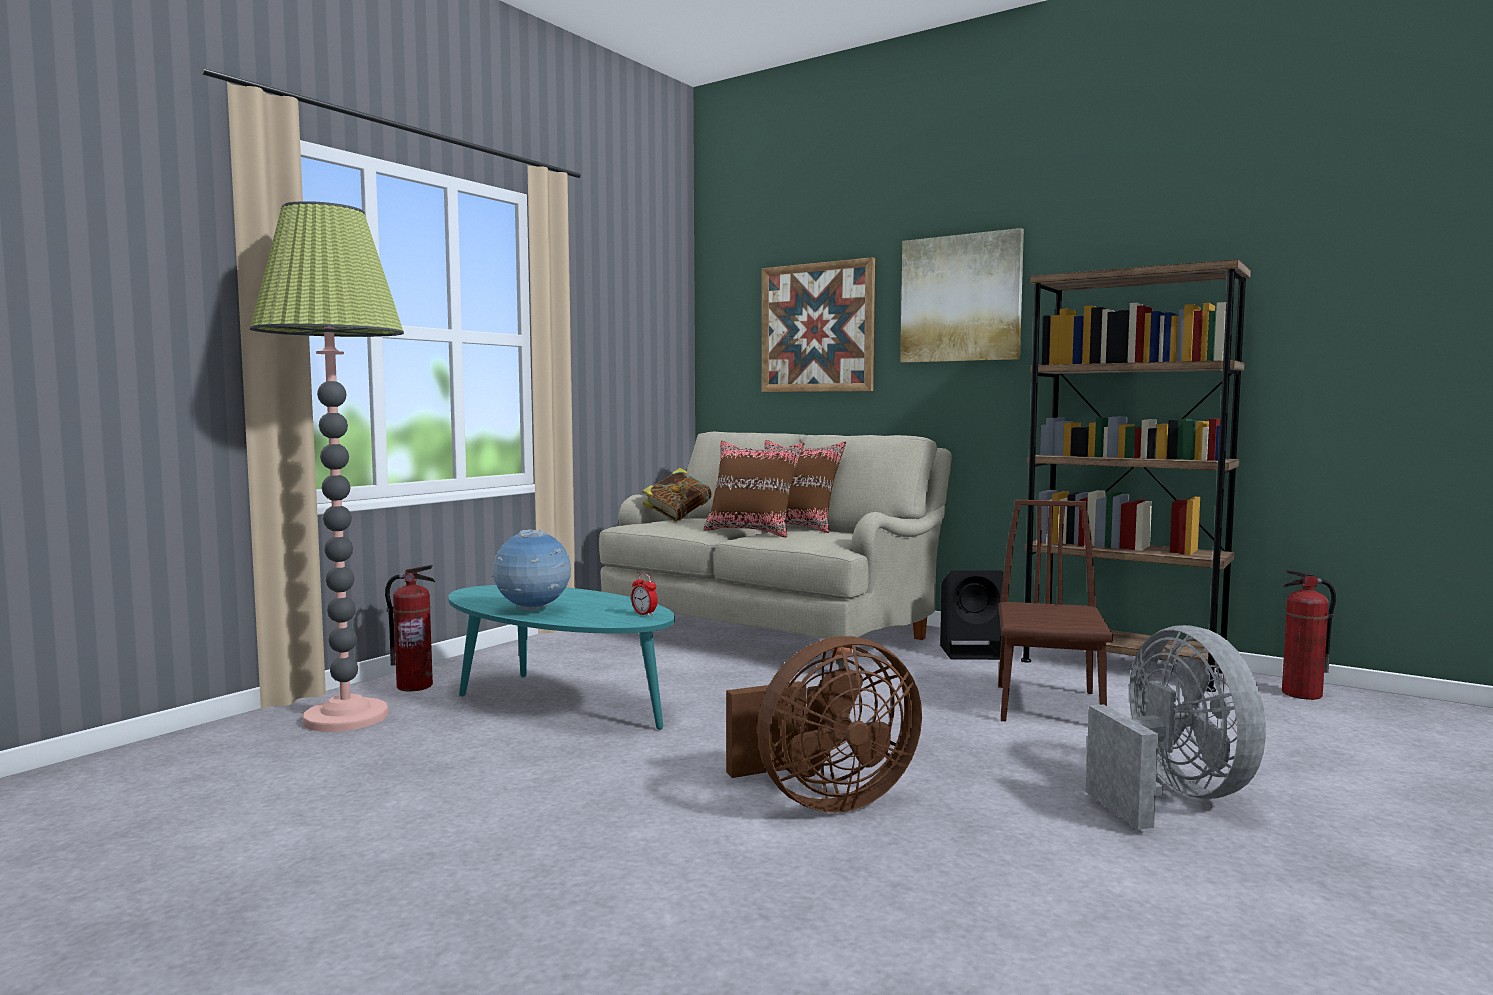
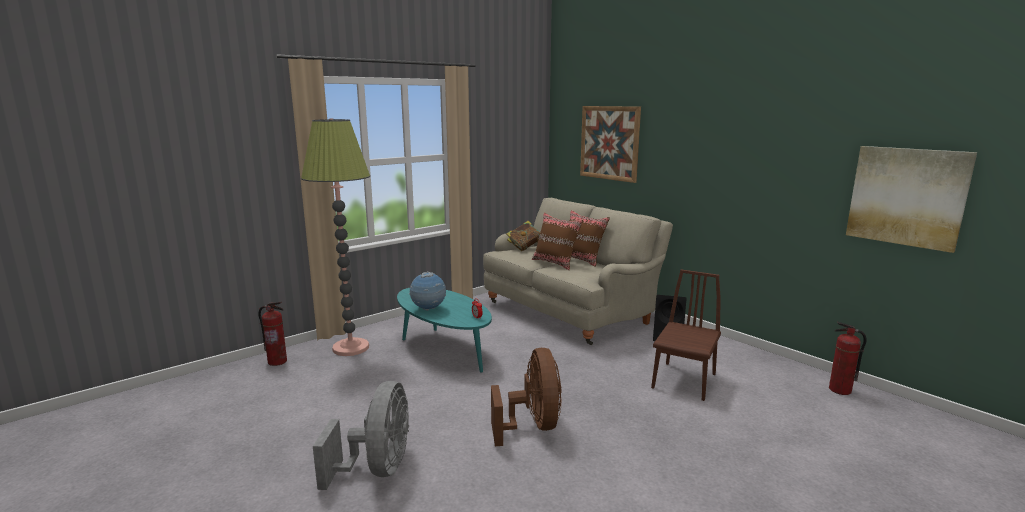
camera: 15 degrees right, 10 degrees up
(415, 686) = (386, 331): fire extinguisher -> fire extinguisher (277, 361)
(823, 800) = (533, 426): brown fan -> brown fan turned 90 degrees counterclockwise
(961, 298) = (684, 136): picture -> picture (906, 196)
(1121, 666) = (747, 356): brown bookcase -> none
(1172, 796) = (706, 449): grey fan -> grey fan (378, 469)

